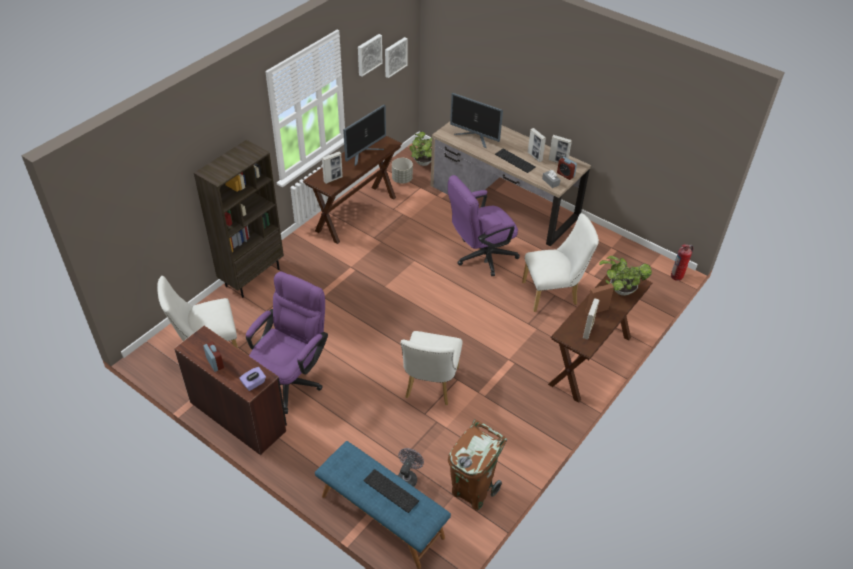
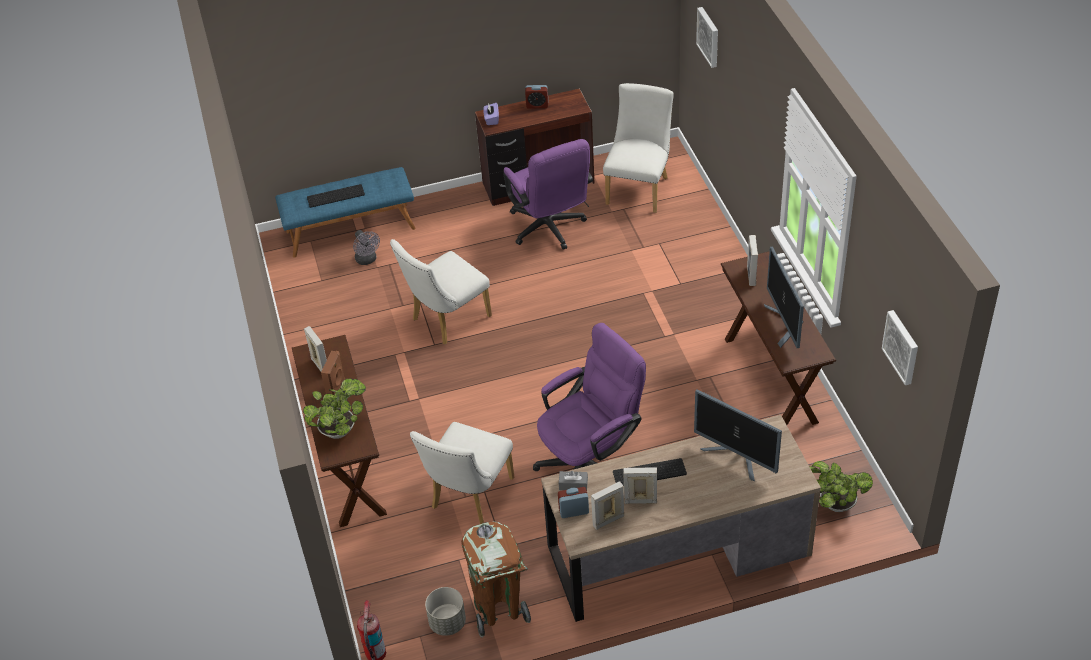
camera: 130 degrees right, 0 degrees up
(252, 277) = (722, 250): brown bookcase -> none
(368, 54) = (876, 275): picture -> picture (709, 36)
(402, 179) = (813, 460): grey planter -> grey planter (447, 623)
(430, 386) = (446, 320): white chair -> white chair turned 90 degrees counterclockwise
(472, 491) = (312, 294): brown trash can -> brown trash can (498, 609)
(475, 138) = (736, 457): monitor -> monitor turned 120 degrees counterclockwise
(480, 257) = (591, 461): purple office chair -> purple office chair turned 45 degrees clockwise

